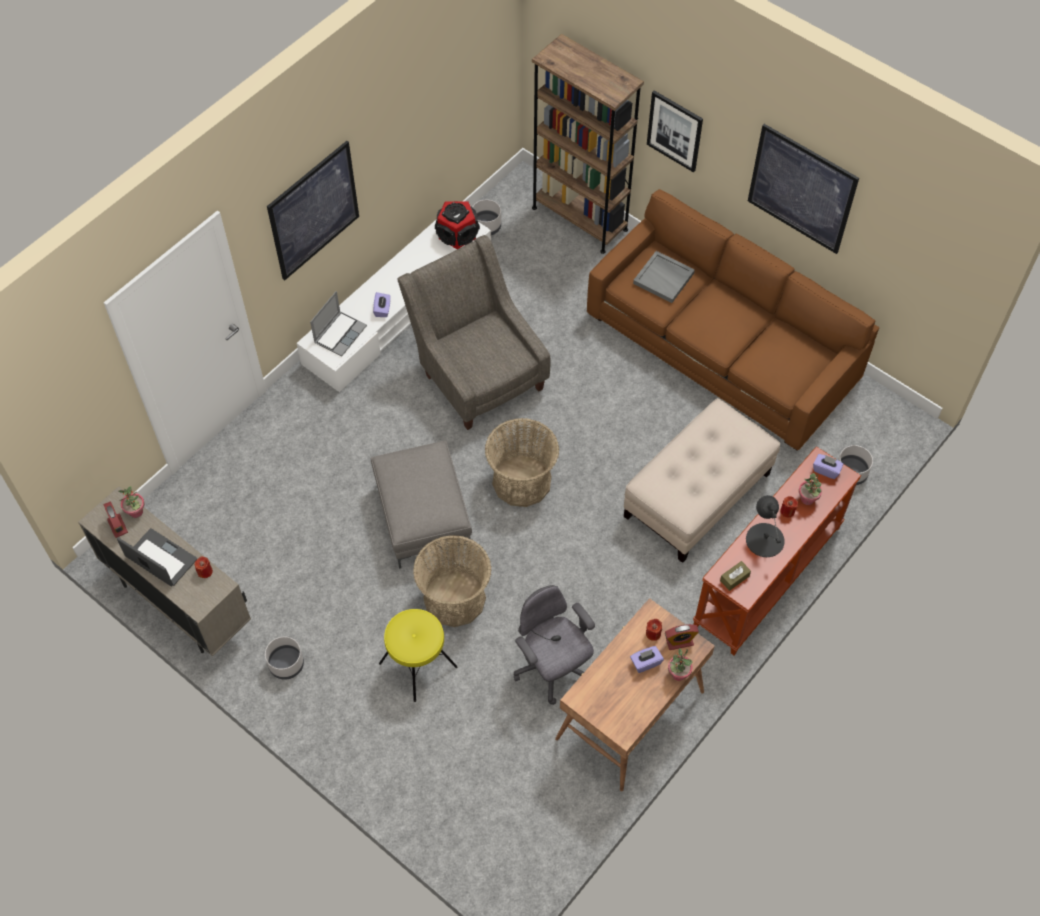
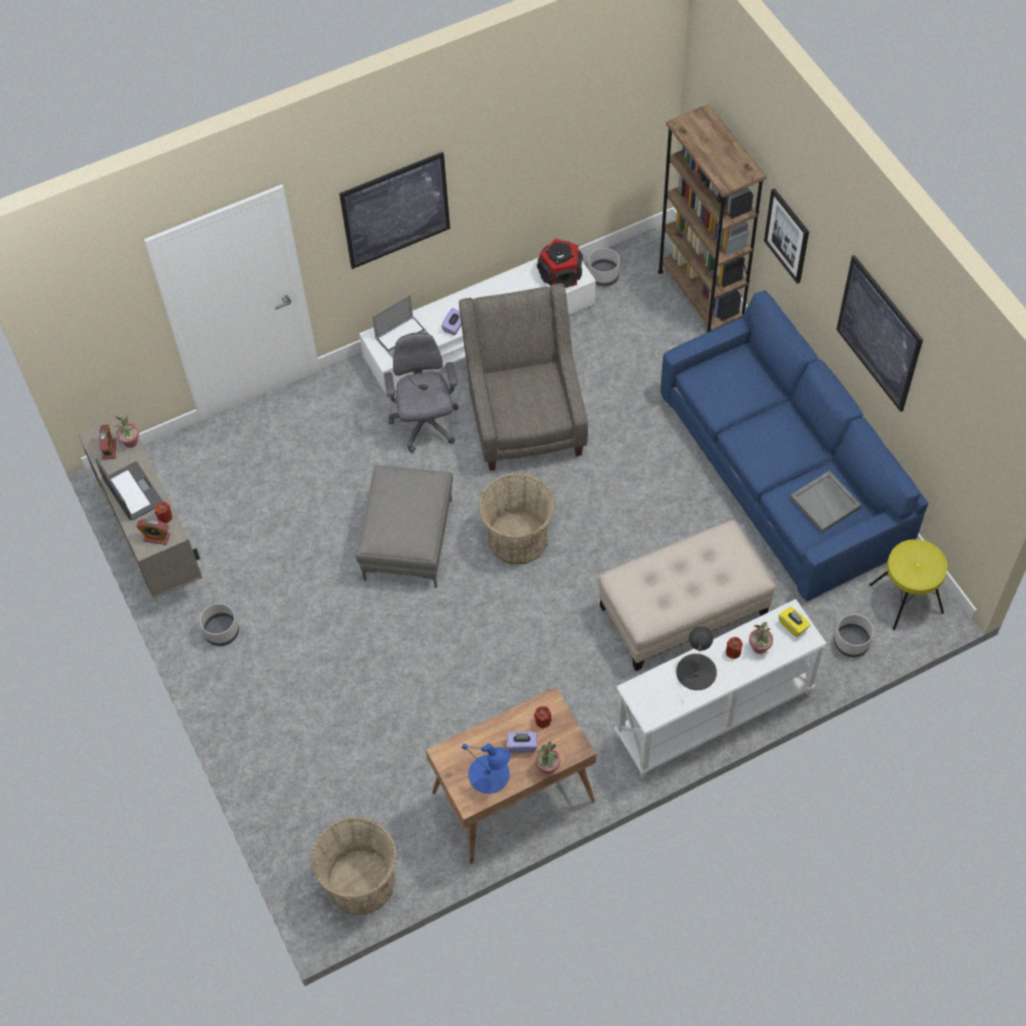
camera: 25 degrees right, 0 degrees up
(418, 664) = (339, 676): yellow stool -> yellow stool (906, 598)
(454, 598) = (401, 627): basket -> basket (360, 882)
(552, 668) = (461, 725): grey office chair -> grey office chair (425, 425)
(629, 700) = (489, 774): none -> blue table lamp
(664, 278) = (738, 383): grey tray -> grey tray (825, 503)
(679, 642) = (564, 738): alarm clock -> alarm clock (156, 537)
(722, 346) = (783, 472): brown sofa -> blue sofa
(734, 578) = (647, 697): brown tissue box -> none
(768, 577) = (714, 715): brown console table -> white console table
(826, 470) = (793, 626): purple tissue box -> yellow tissue box

